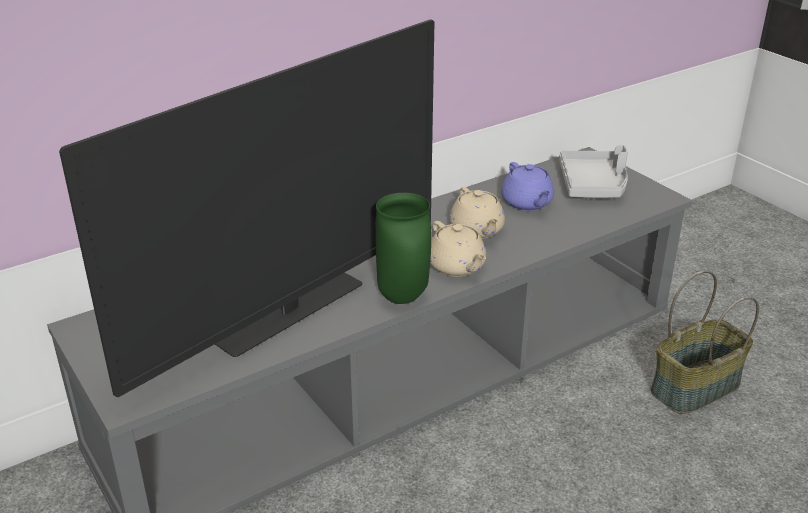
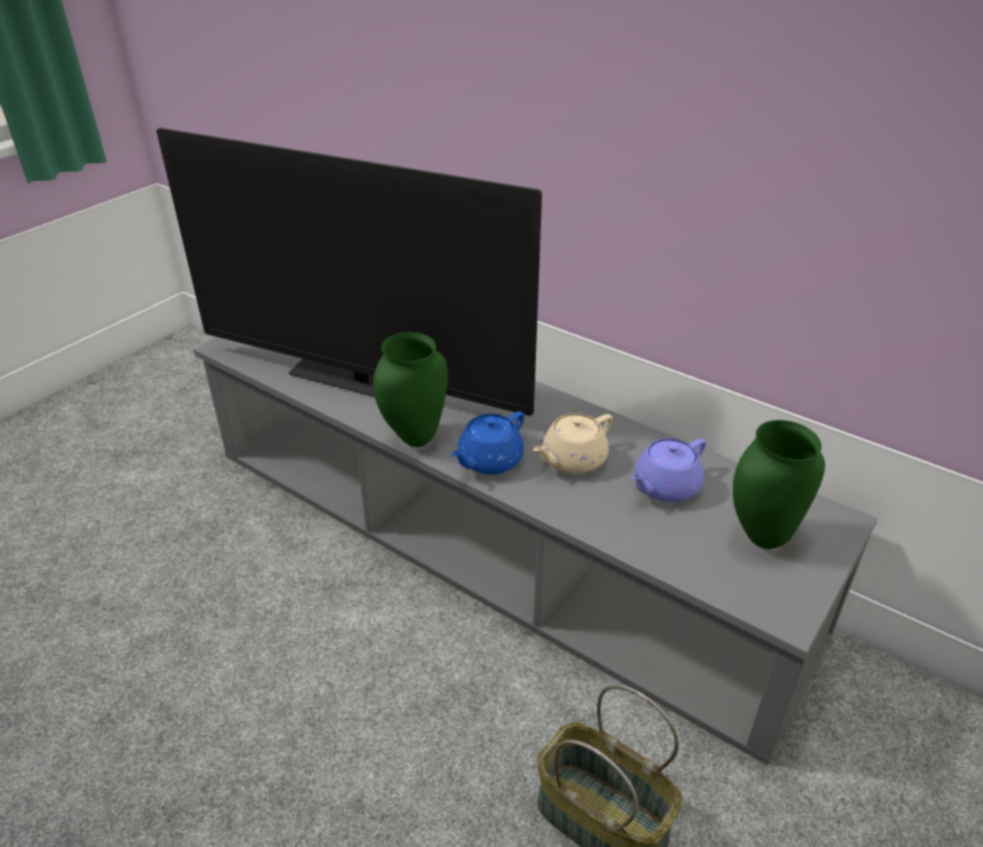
camera: 70 degrees right, 5 degrees up
(457, 266) = (489, 461): beige teapot -> blue teapot
(593, 185) = (762, 538): grey tray -> green vase

